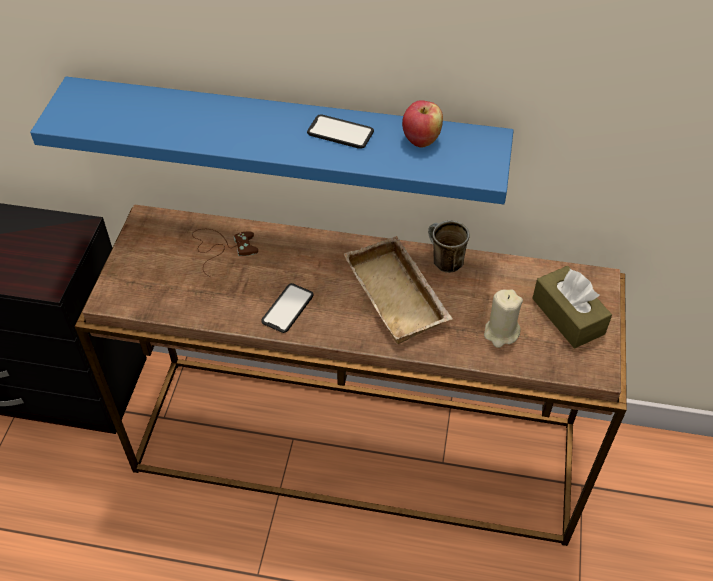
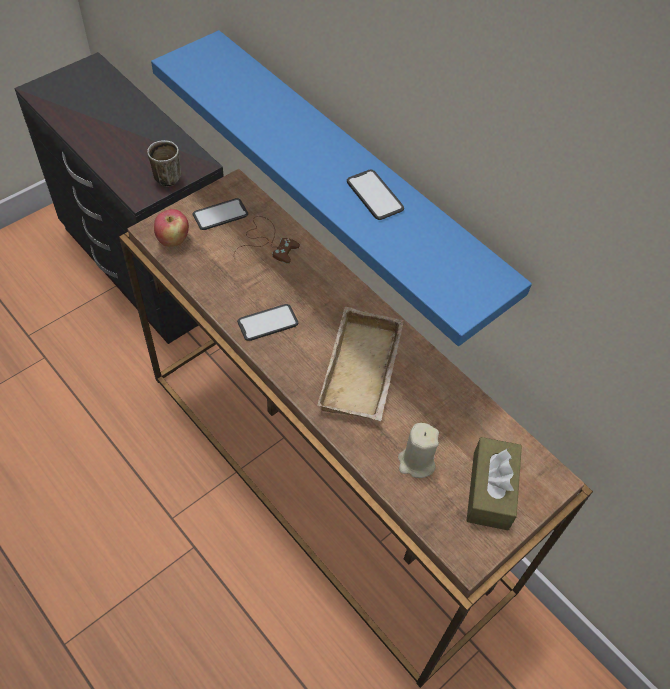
camera: 35 degrees right, 5 degrees up
(158, 250) = (220, 215): none -> phone
(421, 140) = (436, 242): apple -> apple (173, 240)
(442, 261) = (429, 367): mug -> mug (167, 175)

